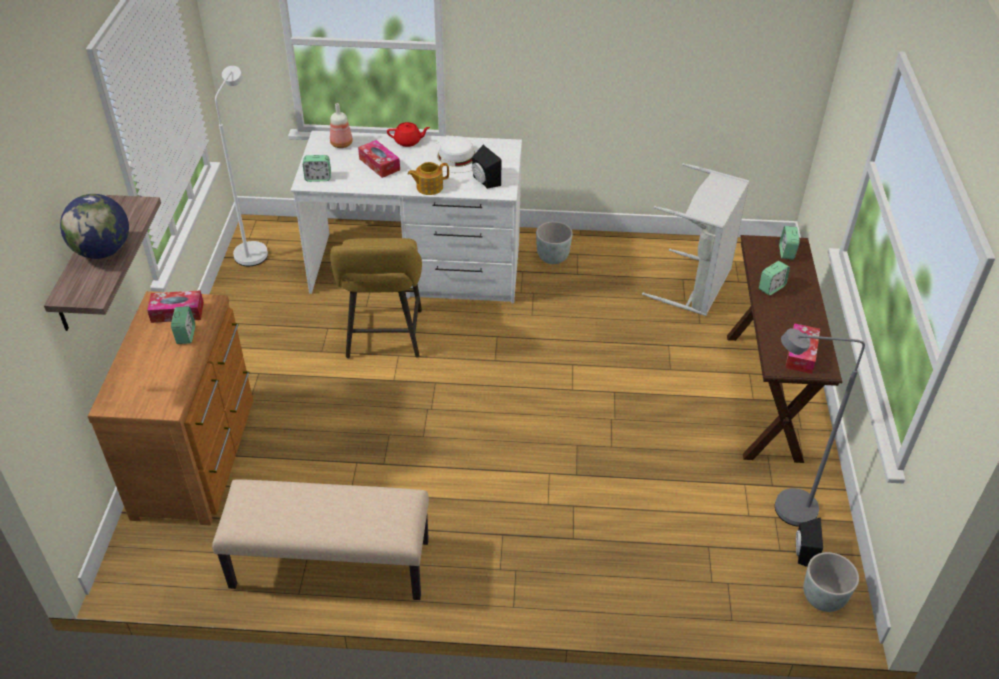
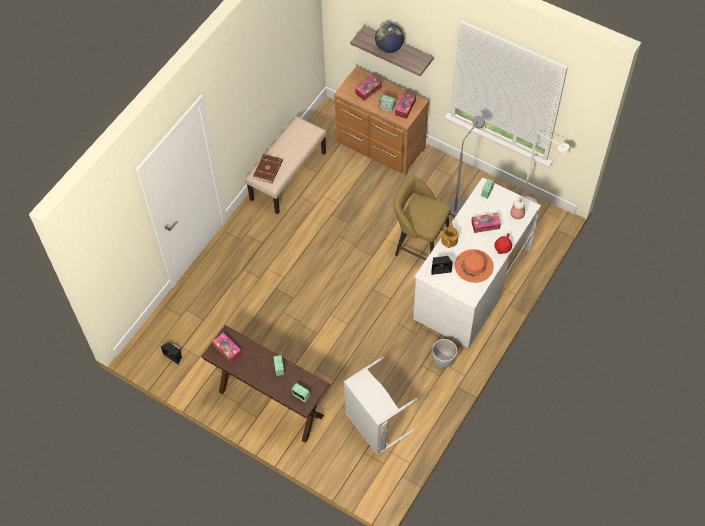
camera: 120 degrees right, 15 degrees up
(151, 374) = (368, 90): none -> tissue box
(380, 518) = (268, 169): none -> brown book
(456, 156) = (474, 266): white hat -> orange hat
(783, 508) = (201, 364): grey floor lamp -> grey floor lamp (461, 204)
(823, 598) = (149, 348): grey planter -> none

